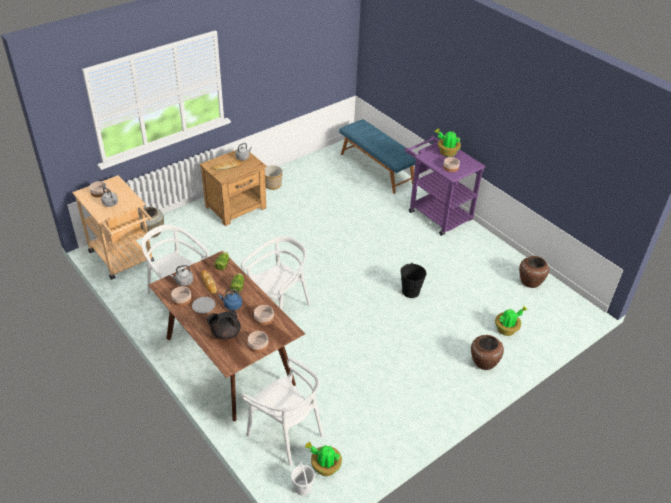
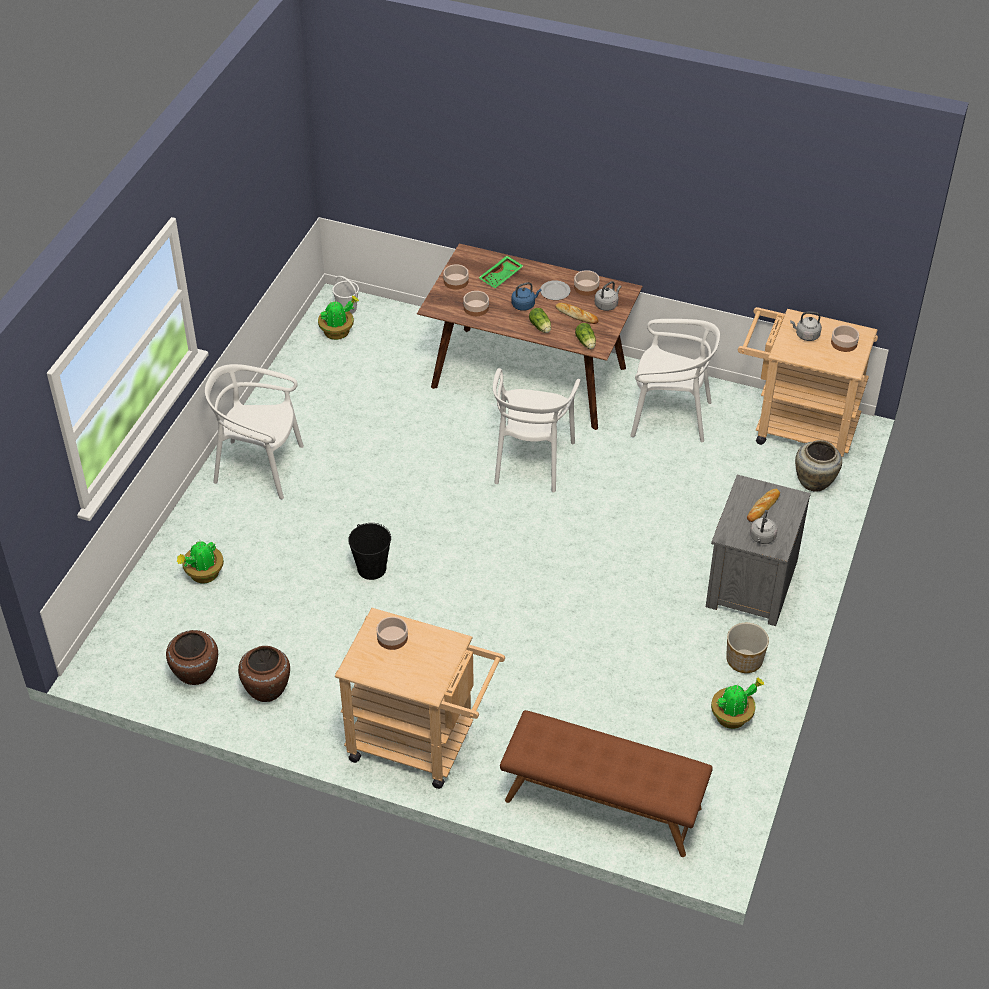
camera: 150 degrees right, 5 degrees up
(225, 333) = (501, 277): black teapot -> green tray
(236, 207) = (750, 584): brown nightstand -> grey nightstand
(286, 433) = (401, 341): white chair -> white chair (259, 467)
(377, 168) = (602, 805): blue bench -> brown bench
(436, 213) = (422, 745): purple cart -> beige cart
(447, 152) = (419, 672): potted plant -> potted plant (733, 717)
(483, 363) = (217, 513): brown vase -> brown vase (268, 689)

